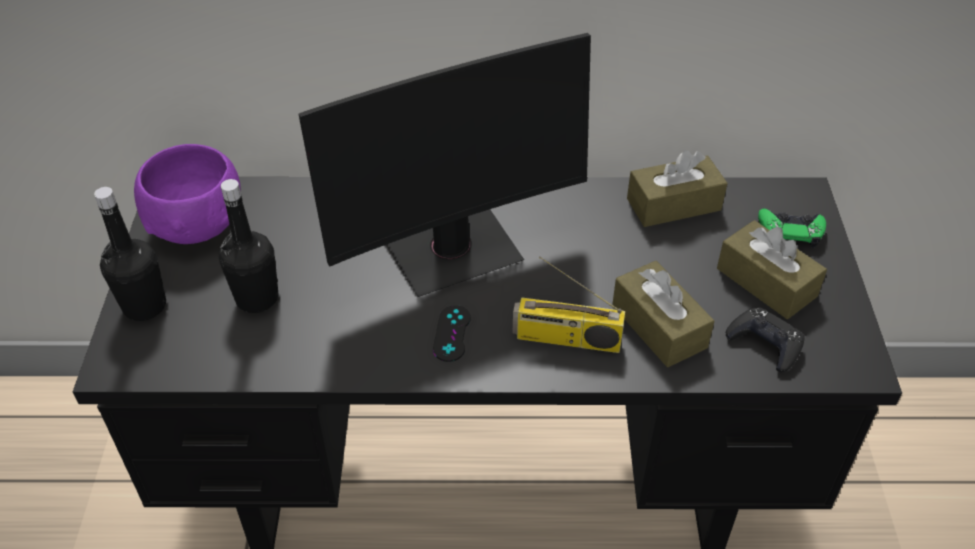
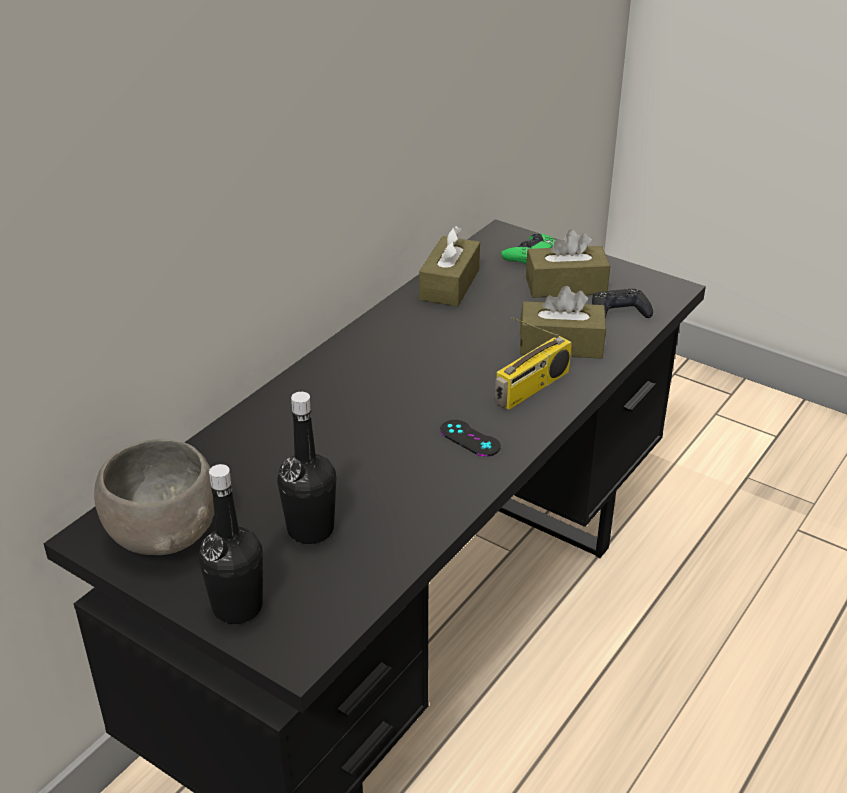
camera: 55 degrees left, 10 degrees down
(198, 225) = (164, 532): purple bowl -> grey bowl
(453, 250) = (378, 401): monitor -> none

